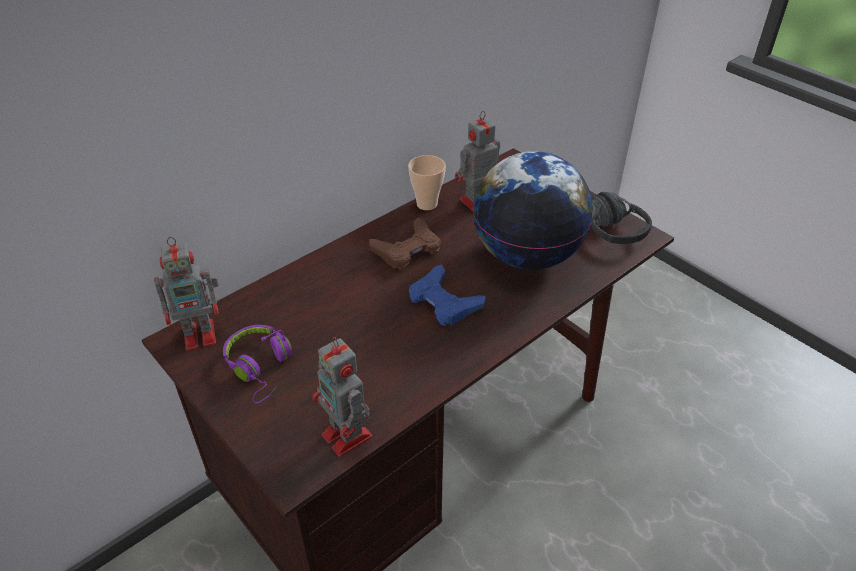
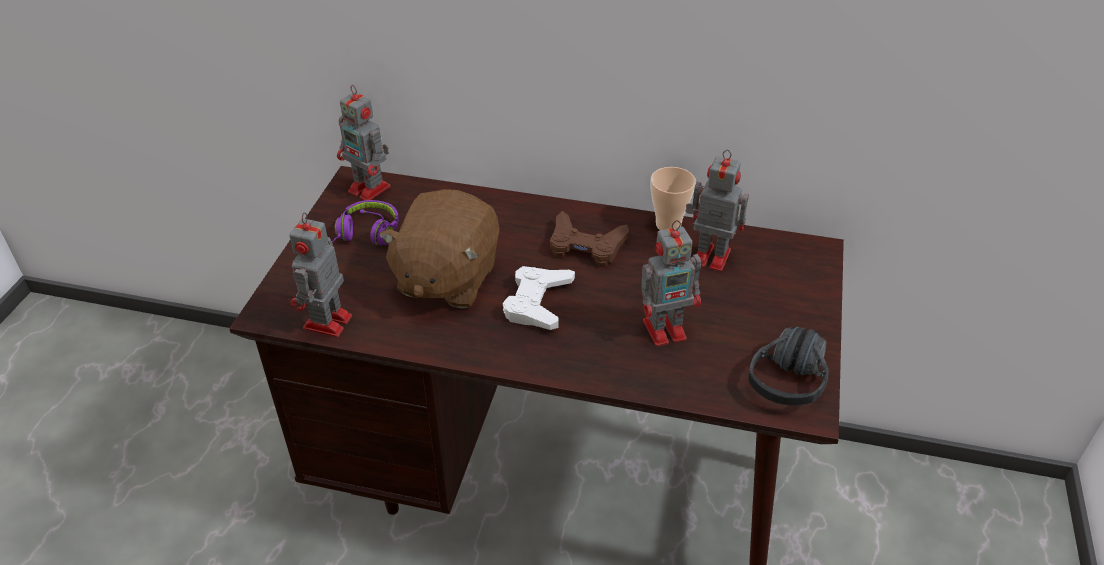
camera: 55 degrees right, 0 degrees up
(367, 338) = (446, 278): none -> brown plush toy
(443, 302) = (538, 302): blue game controller -> white game controller
(527, 255) = (666, 329): globe -> toy robot

